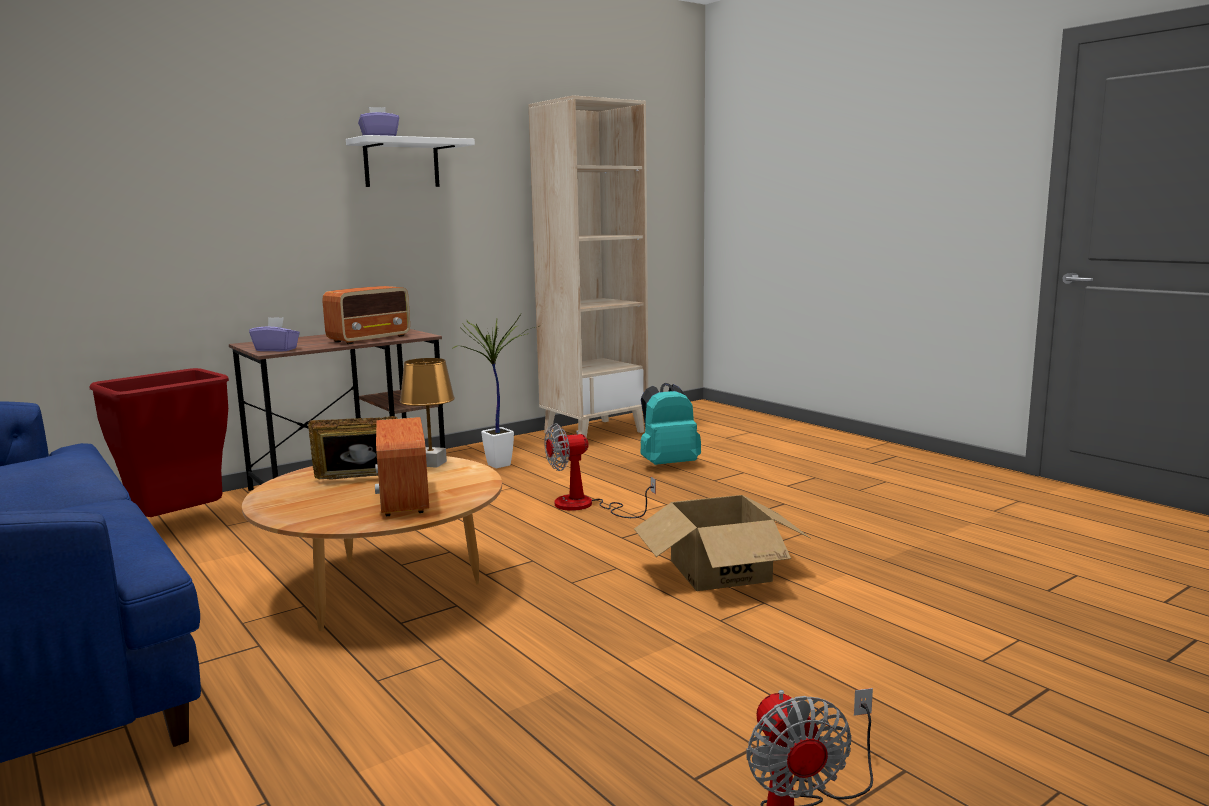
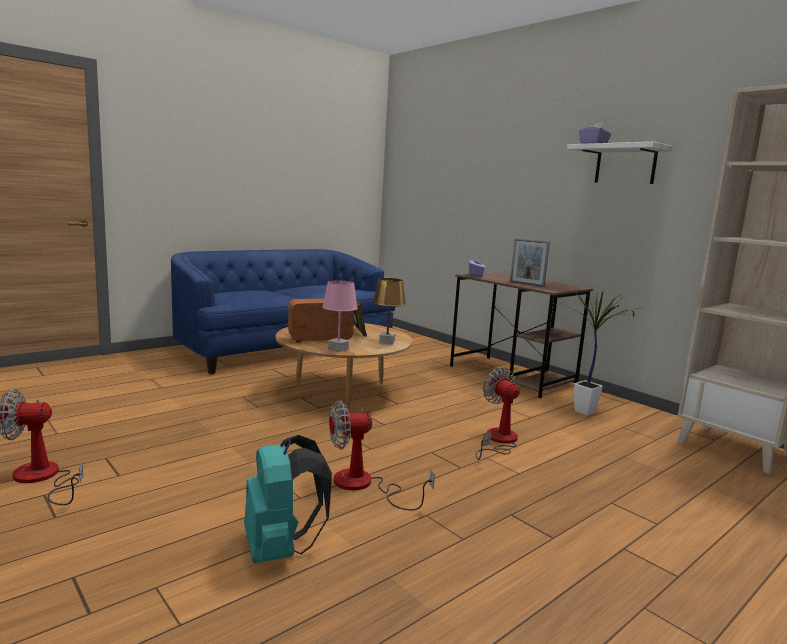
camera: 85 degrees right, 0 degrees up
(179, 525) = (428, 352): red trash can -> none
(370, 339) = (526, 284): radio -> picture frame
(474, 487) = (338, 349): none -> pink table lamp
(668, 464) = (648, 480): turquoise backpack -> turquoise backpack (280, 549)
(720, 570) = (364, 485): cardboard box -> fan

